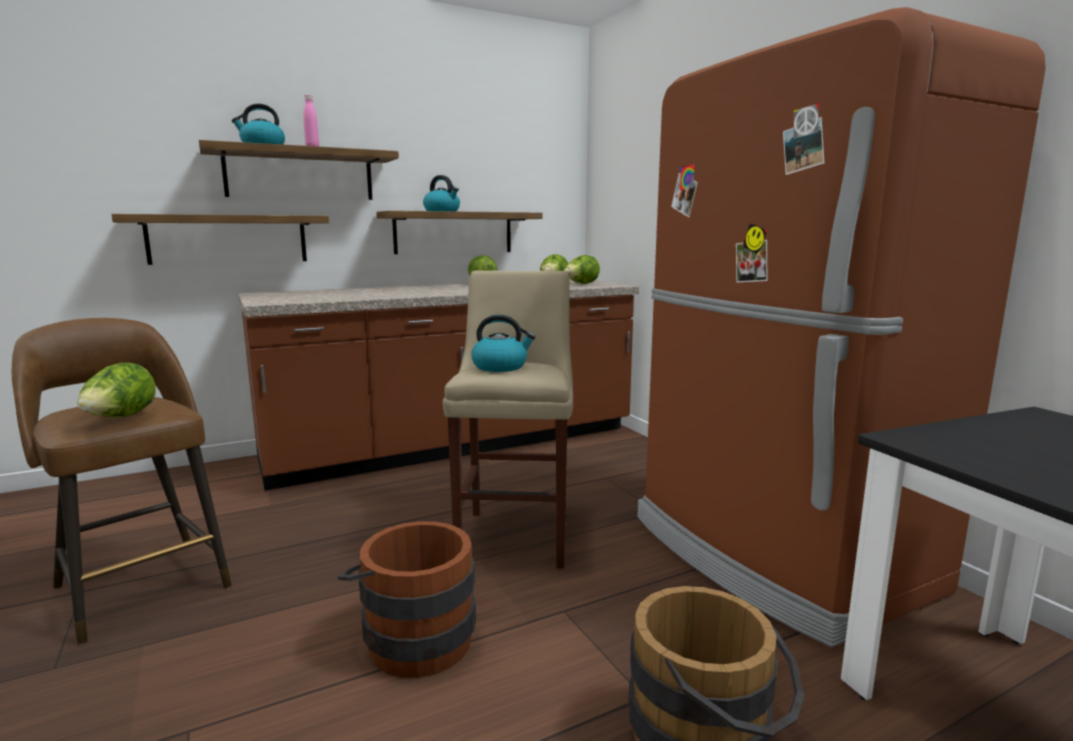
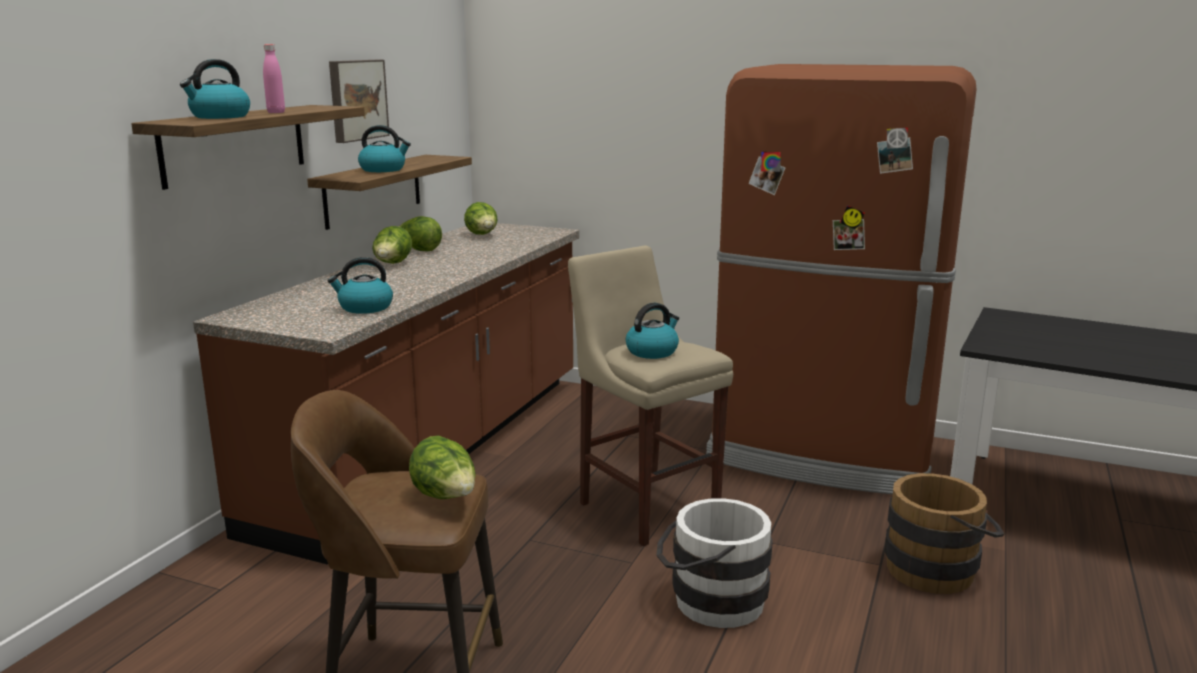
camera: 40 degrees left, 5 degrees up
(228, 239) = (169, 248): shelf -> none
(330, 298) = (365, 308): none -> kettle
(414, 637) = (710, 601): brown bucket -> white bucket
(439, 158) = (356, 100): none -> picture
(581, 284) = (520, 235): lettuce -> lettuce (392, 264)

